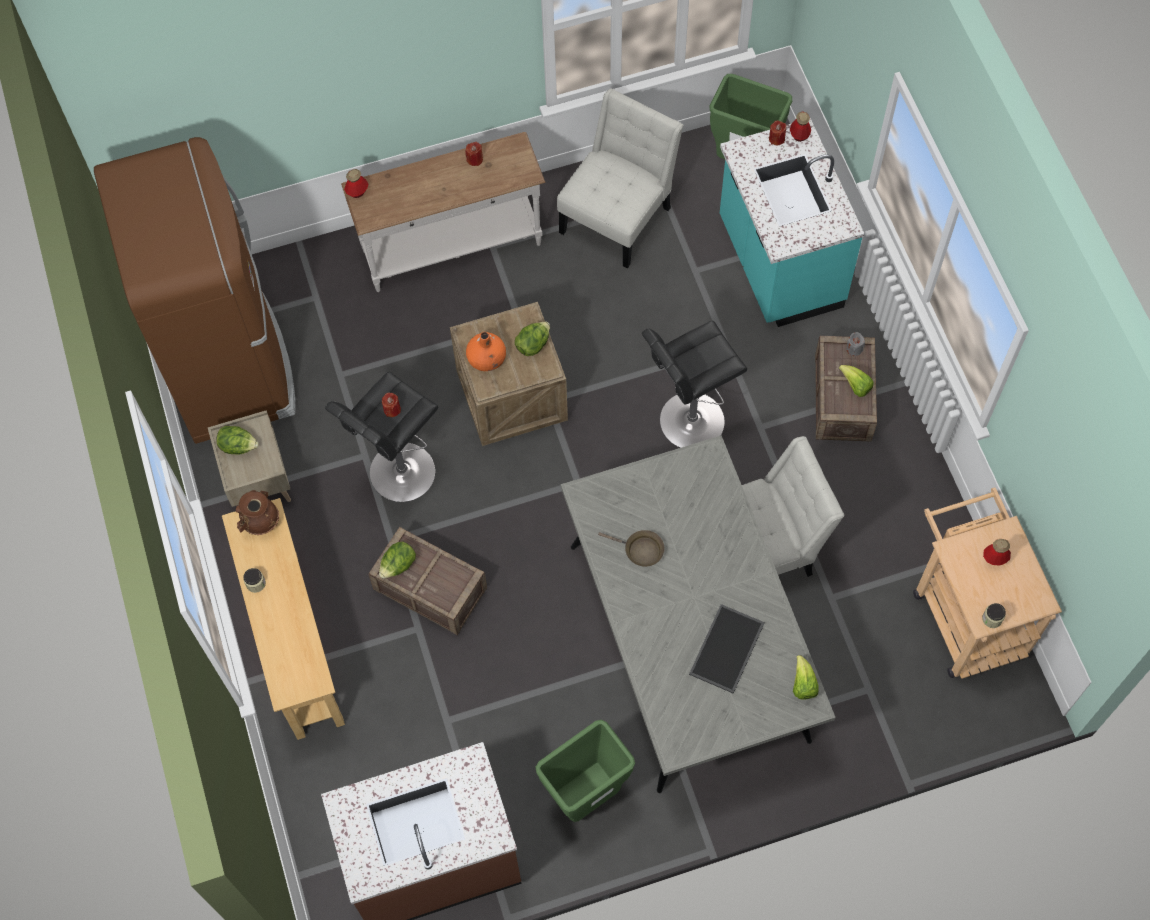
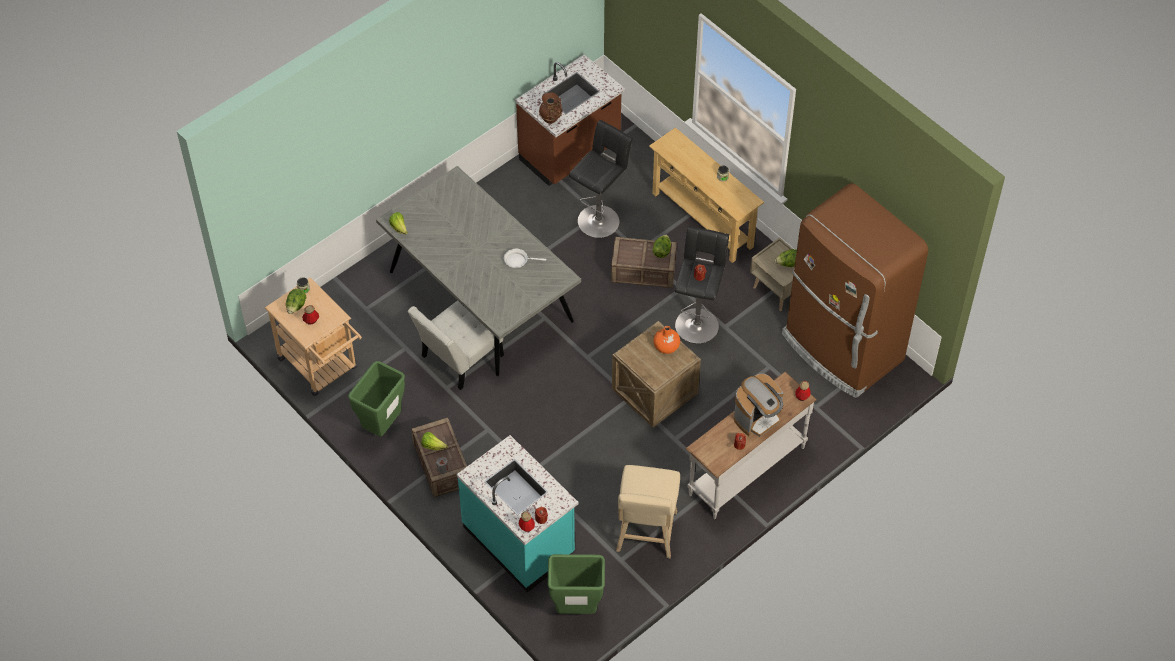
camera: 155 degrees right, 10 degrees down
(261, 523) = (739, 205): brown vase -> brown vase (551, 119)
(431, 185) = (757, 418): none -> coffee machine
(533, 344) = (642, 365): lettuce -> lettuce (296, 306)
(587, 795) = (503, 207): green trash can -> green trash can (382, 426)
(619, 215) = (646, 535): white chair -> beige stool
(640, 550) = (518, 261): brown frying pan -> white frying pan
(687, 423) = (535, 415): black stool -> black stool (600, 219)
(727, 650) = (447, 230): tray -> none

